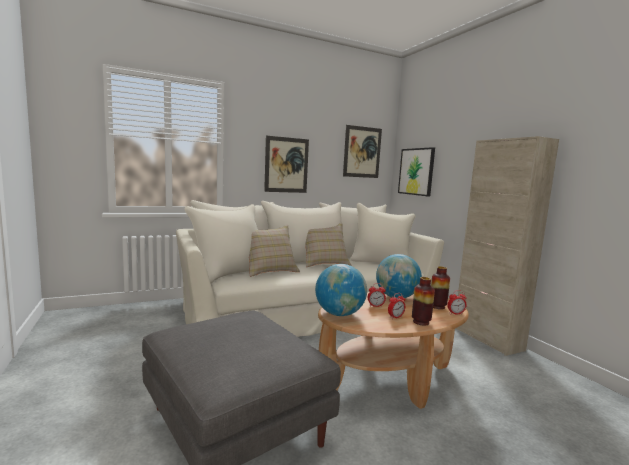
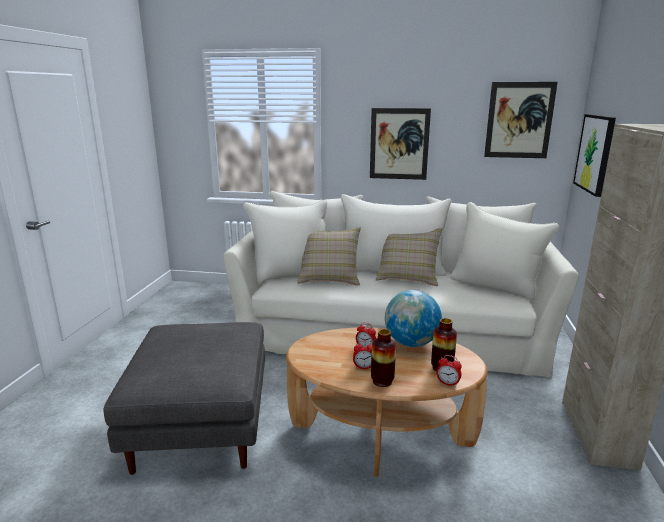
camera: 35 degrees right, 10 degrees up
(339, 314) = (311, 348): globe -> none

